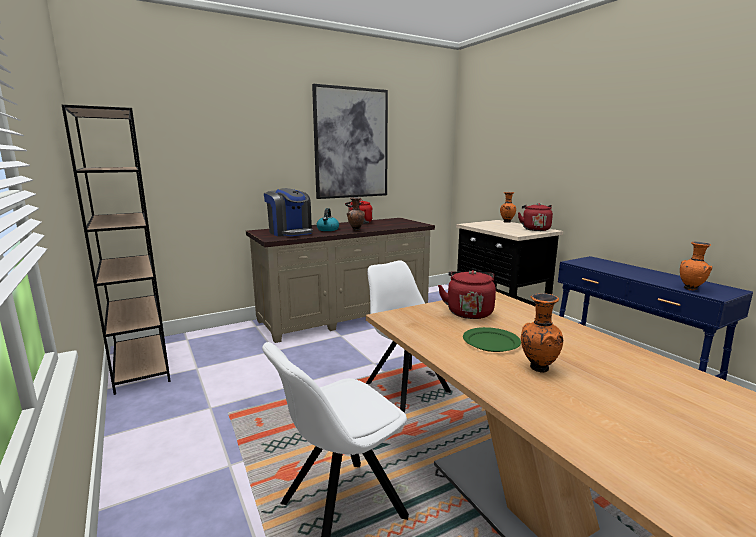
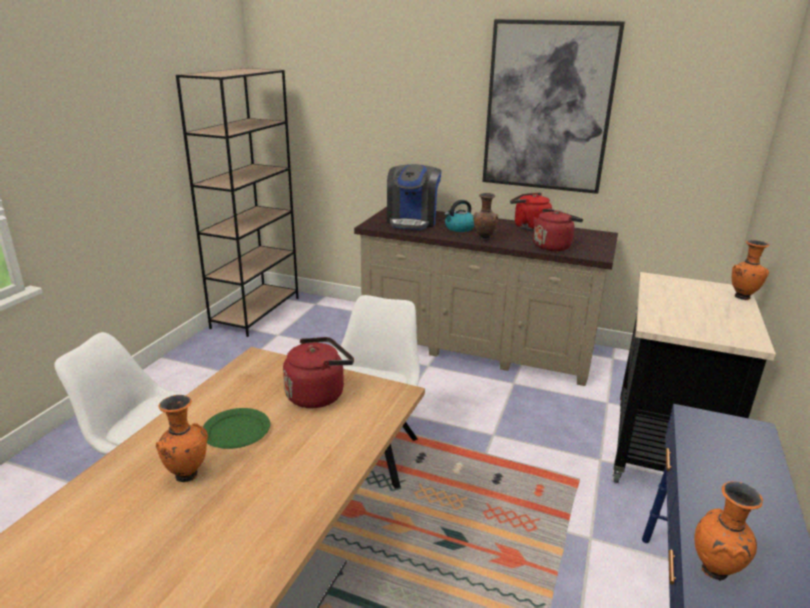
camera: 50 degrees right, 10 degrees up
(535, 229) = (730, 329): red kettle -> red kettle (553, 246)

